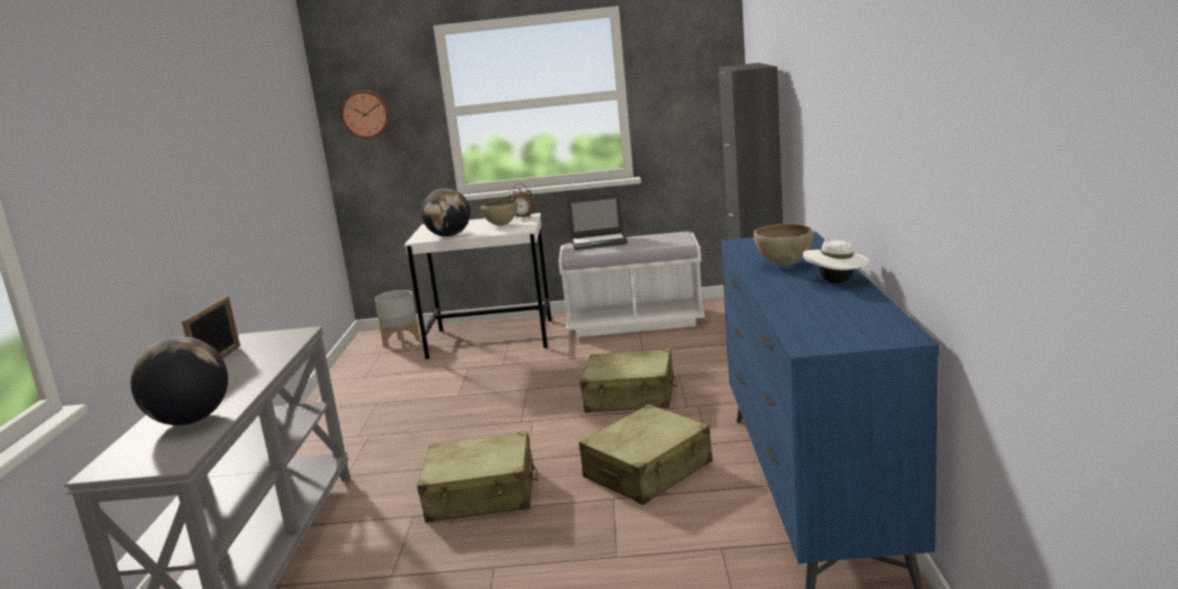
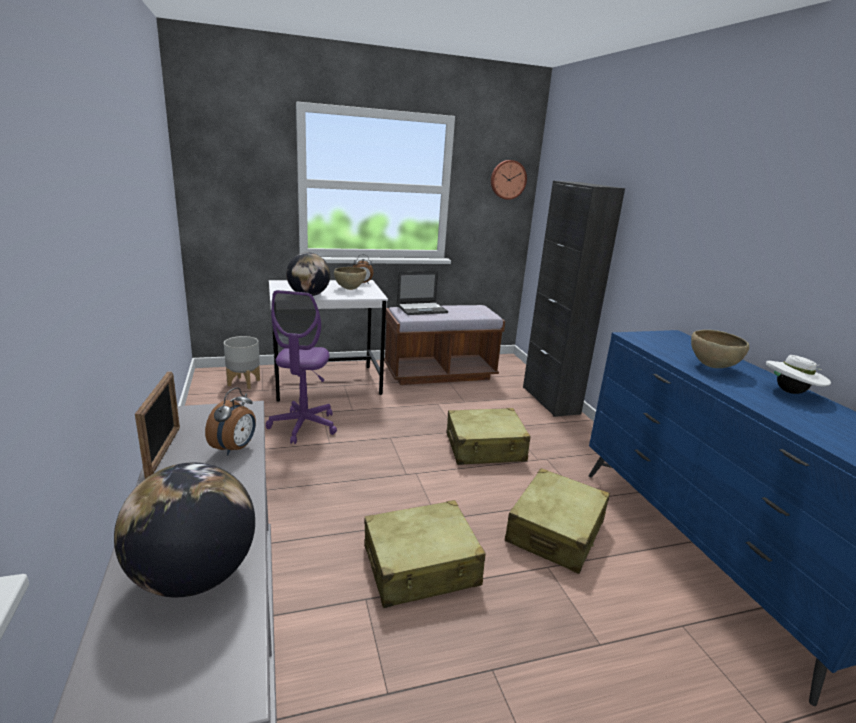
camera: 20 degrees left, 5 degrees up
(271, 357) = (235, 448): none -> alarm clock
(366, 114) = (222, 173): wall clock -> wall clock (507, 179)
(440, 381) = (303, 426): none -> purple office chair
(634, 322) = (439, 373): white bench -> brown bench

